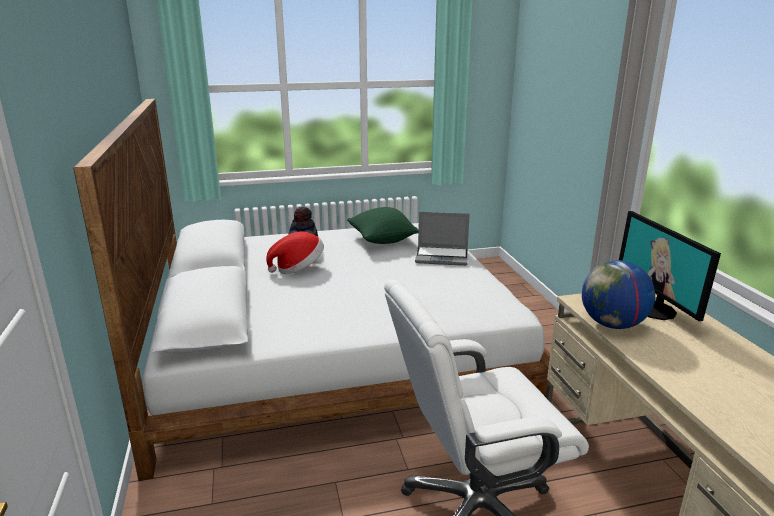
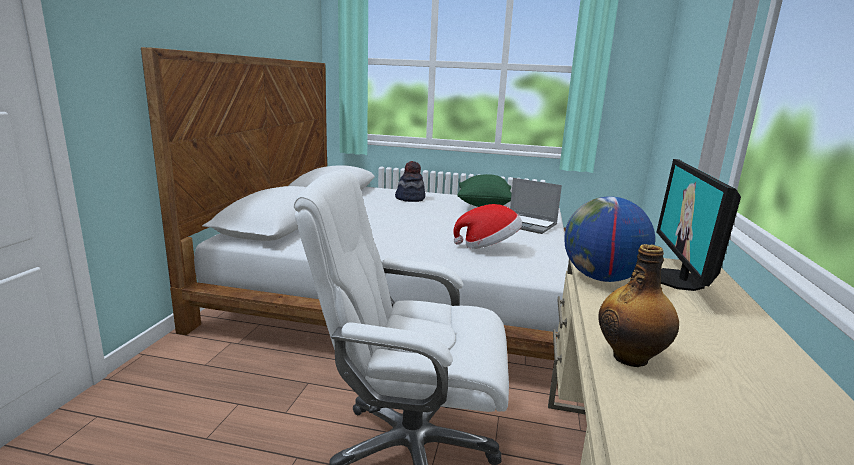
camera: 25 degrees right, 5 degrees down
(298, 268) = (388, 210): hat -> hat (488, 246)
(701, 395) = (631, 357): none -> bottle

